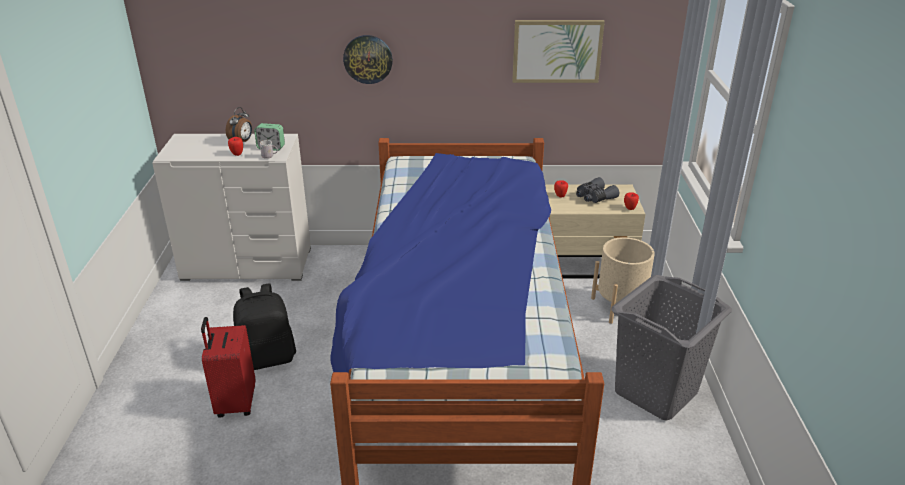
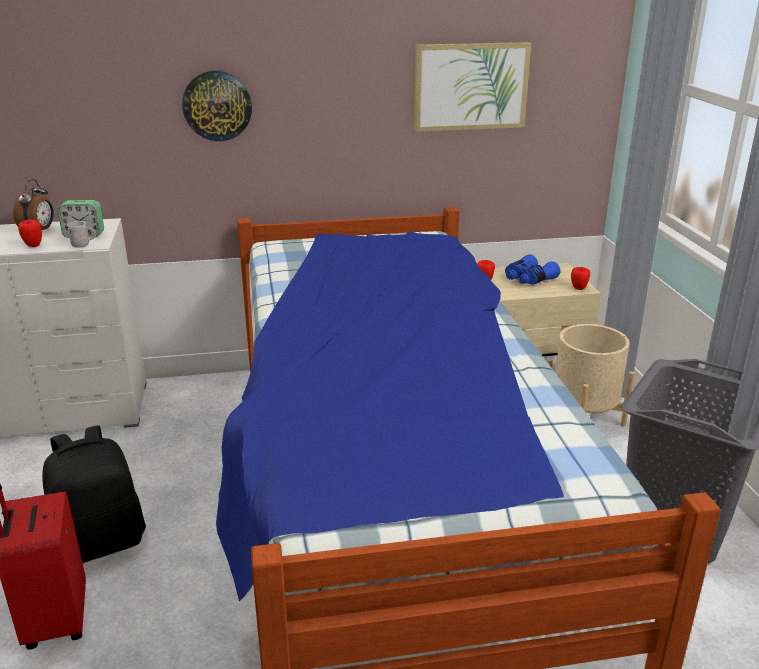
camera: 10 degrees left, 5 degrees down
(594, 197) = (528, 279): grey binoculars -> blue binoculars

